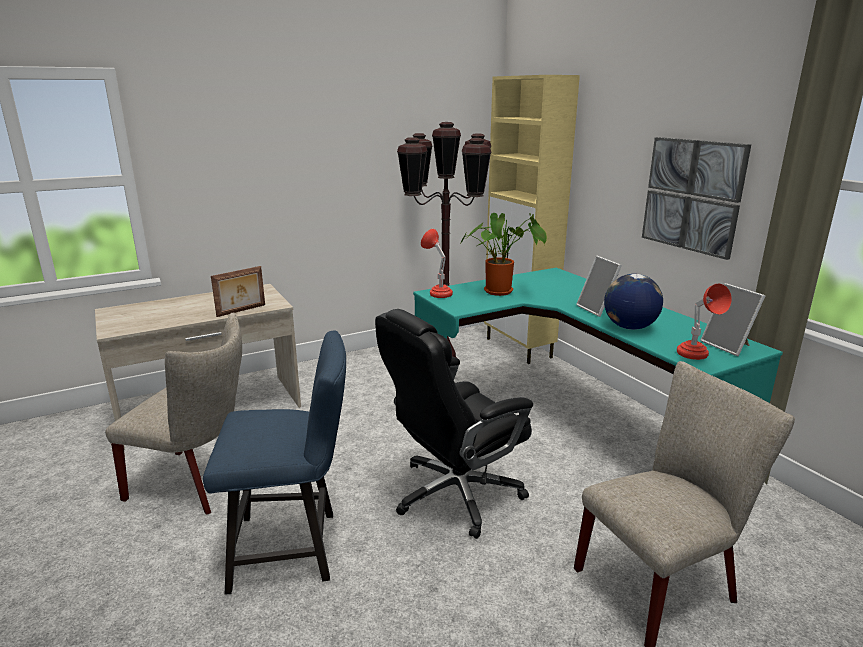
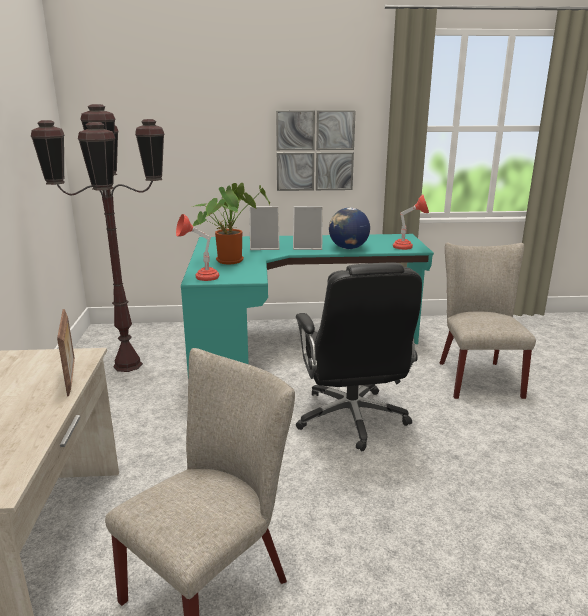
camera: 65 degrees left, 0 degrees up
(294, 548) = (378, 521): blue chair -> none
(519, 348) = (159, 330): beige cabinet -> none
(728, 346) = (397, 239): picture frame -> picture frame (265, 247)

